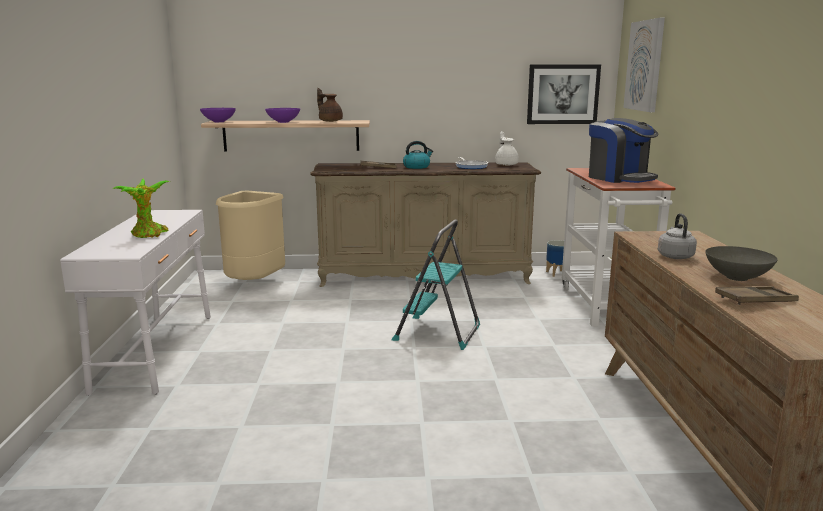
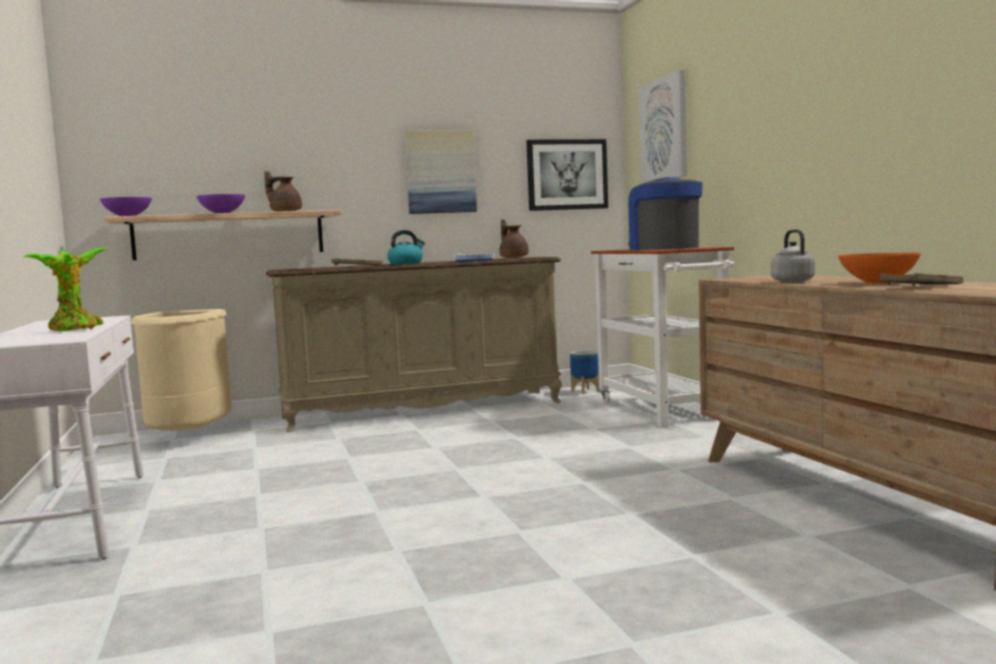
camera: 15 degrees left, 10 degrees down
(440, 333) = (482, 453): turquoise step ladder -> none
(455, 90) = (440, 172): none -> picture
(506, 164) = (513, 258): white teapot -> brown teapot
(619, 178) = (663, 248): coffee machine -> coffee machine turned 150 degrees counterclockwise
(737, 277) = (878, 282): grey bowl -> orange bowl

